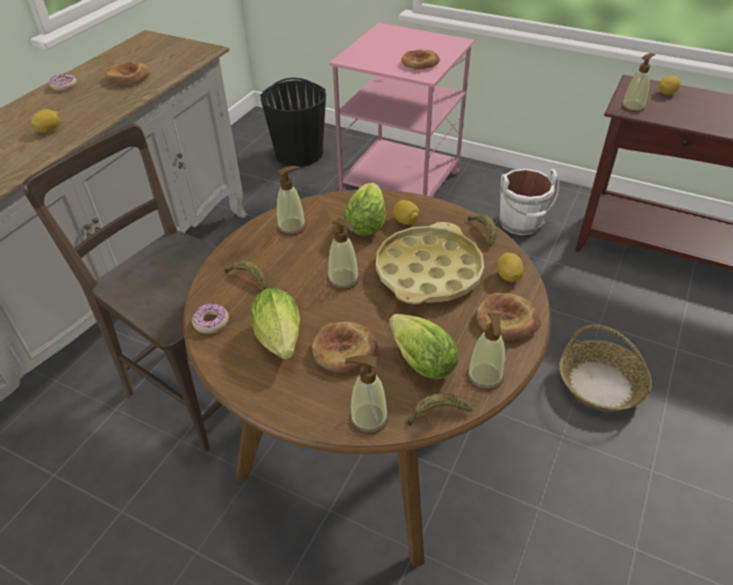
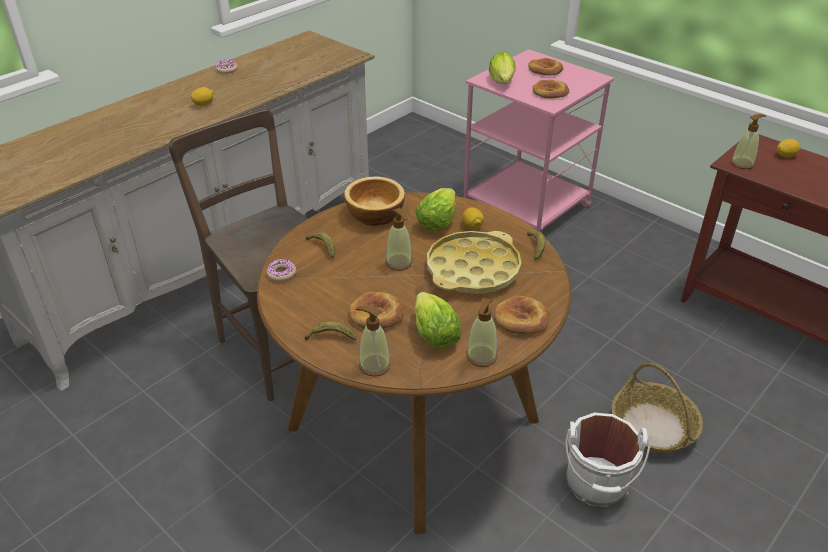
camera: 15 degrees right, 5 degrees down
(128, 77) = (280, 70): bread -> bread (545, 70)
(280, 342) = (329, 299): lettuce -> lettuce (502, 83)
(292, 227) = (374, 214): soap dispenser -> bowl
(299, 153) = (438, 162): black bucket -> none
(437, 413) = (430, 373): banana -> banana (331, 337)
(508, 276) = (540, 286): lemon -> none
(521, 223) = (635, 265): white bucket -> white bucket (596, 485)

